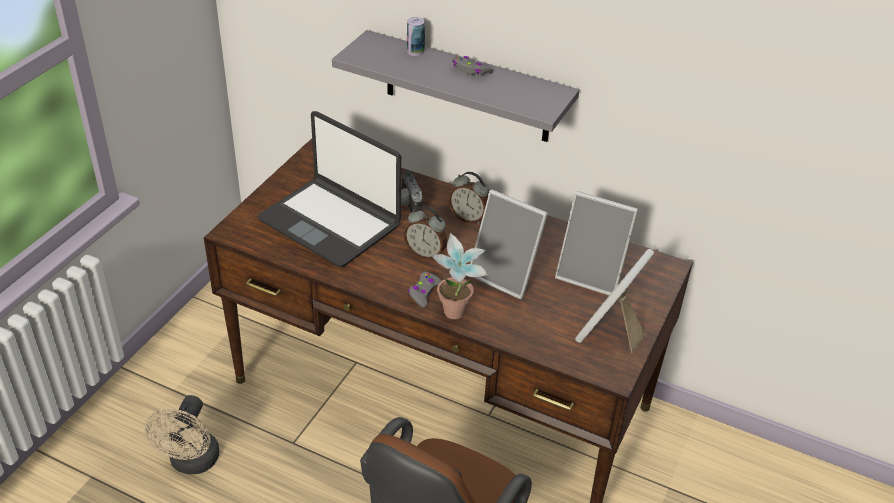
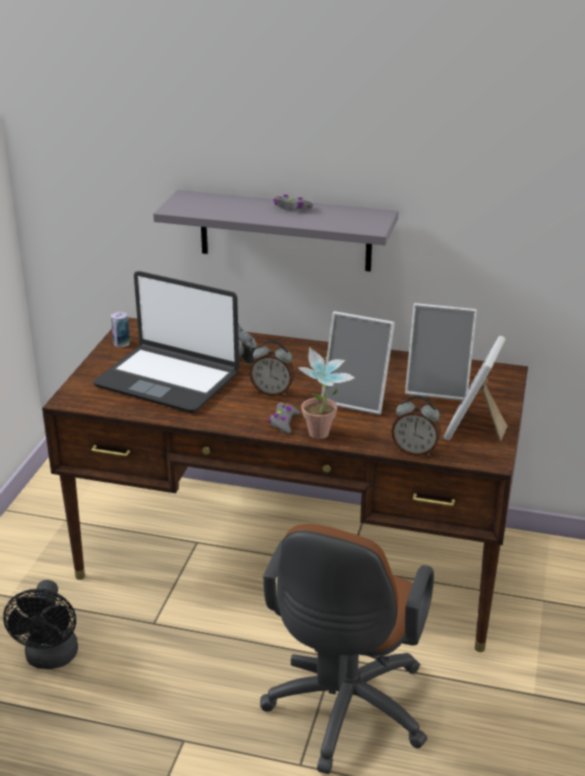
camera: 10 degrees left, 10 degrees down
(192, 463) = (51, 659): beige fan -> black fan
(415, 52) = (232, 200): can -> can (121, 343)
(469, 218) = (303, 359): alarm clock -> alarm clock (415, 451)

